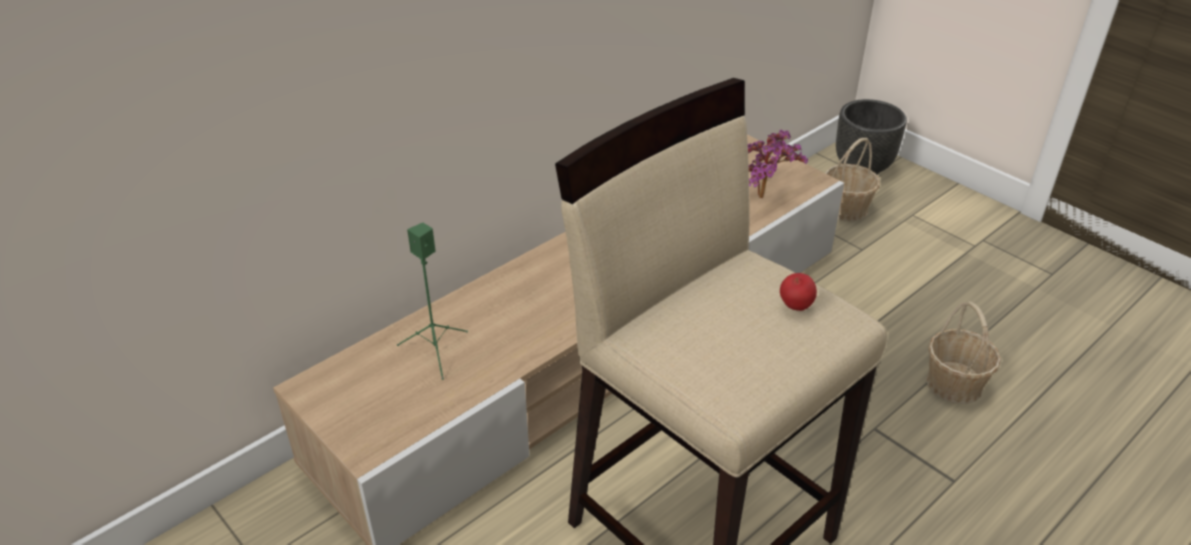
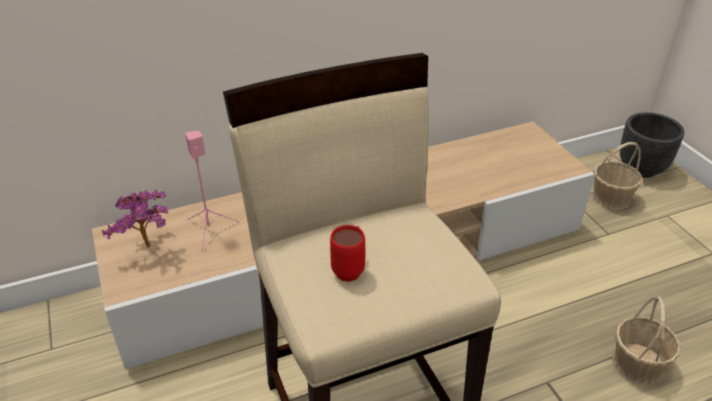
camera: 20 degrees right, 0 degrees up
(436, 352) = (209, 231): green speaker -> pink speaker
(725, 338) = (350, 269): none -> red mug
(765, 199) = (520, 174): potted plant -> potted plant (150, 249)
(795, 307) = (425, 258): apple -> none

